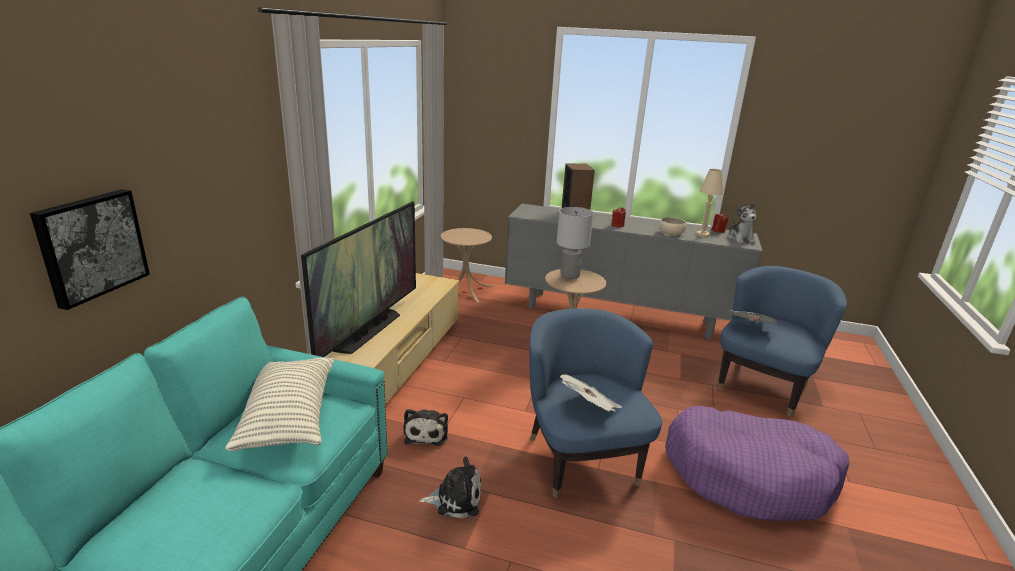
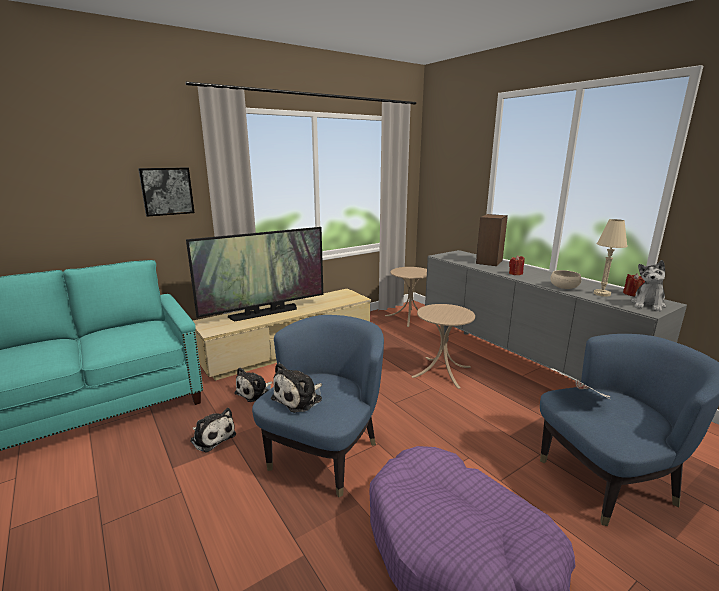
camera: 40 degrees right, 5 degrees down
(91, 246) = (52, 207): picture -> picture (166, 191)
(289, 417) = (128, 334): pillow -> none
(569, 277) = (443, 311): grey table lamp -> none
(589, 408) = (299, 398): newspaper -> plush toy

